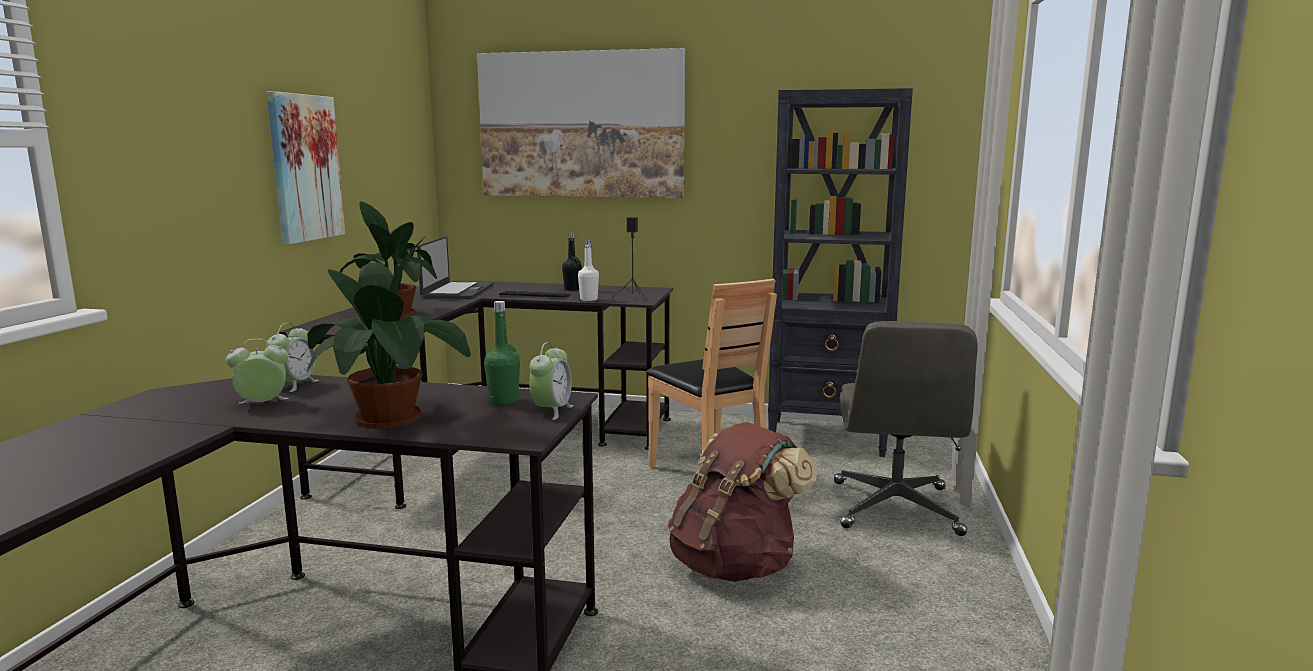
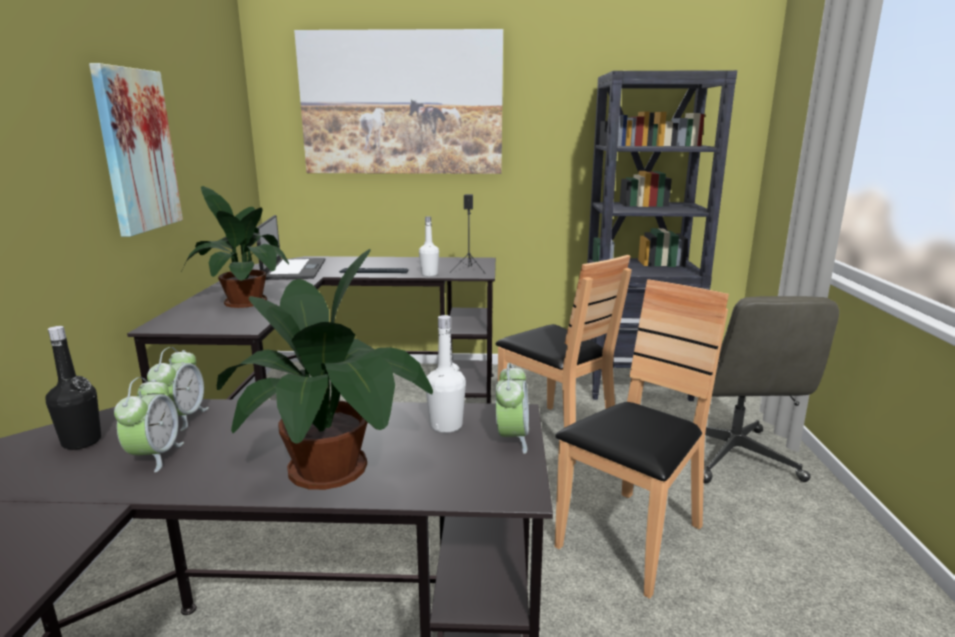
camera: 10 degrees left, 5 degrees up
(262, 404) = (155, 456): alarm clock -> alarm clock turned 120 degrees clockwise
(503, 401) = (446, 426): green bottle -> white bottle
(572, 289) = (404, 263): black bottle -> black bottle (82, 442)
(735, 565) = (631, 539): brown backpack -> brown chair

